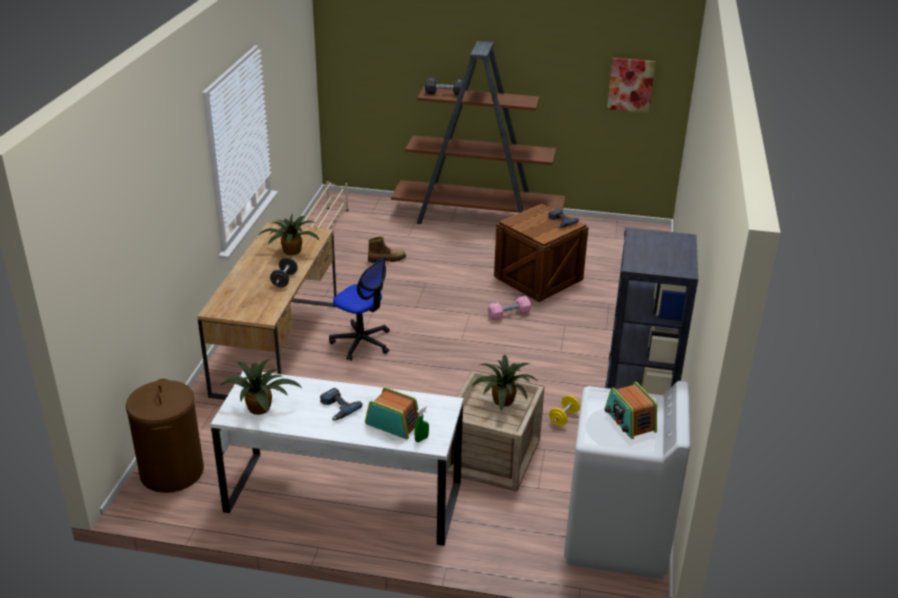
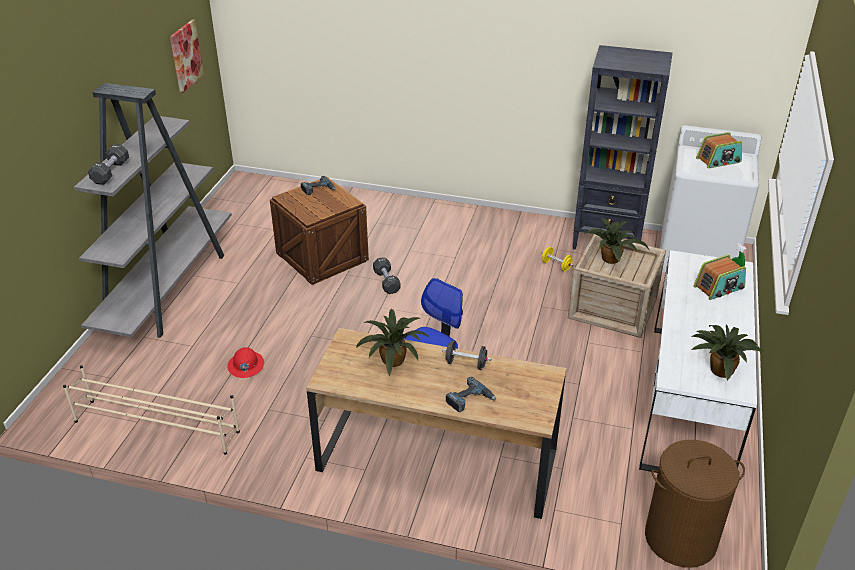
camera: 85 degrees left, 5 degrees up
(337, 408) = (706, 320): power drill -> power drill (470, 400)
(386, 259) = (245, 365): boot -> red hard hat
(393, 424) = (719, 288): radio -> radio turned 150 degrees counterclockwise
(478, 218) = (167, 288): brown bookcase -> grey bookcase
(509, 314) = (386, 282): pink dumbbell -> black dumbbell

